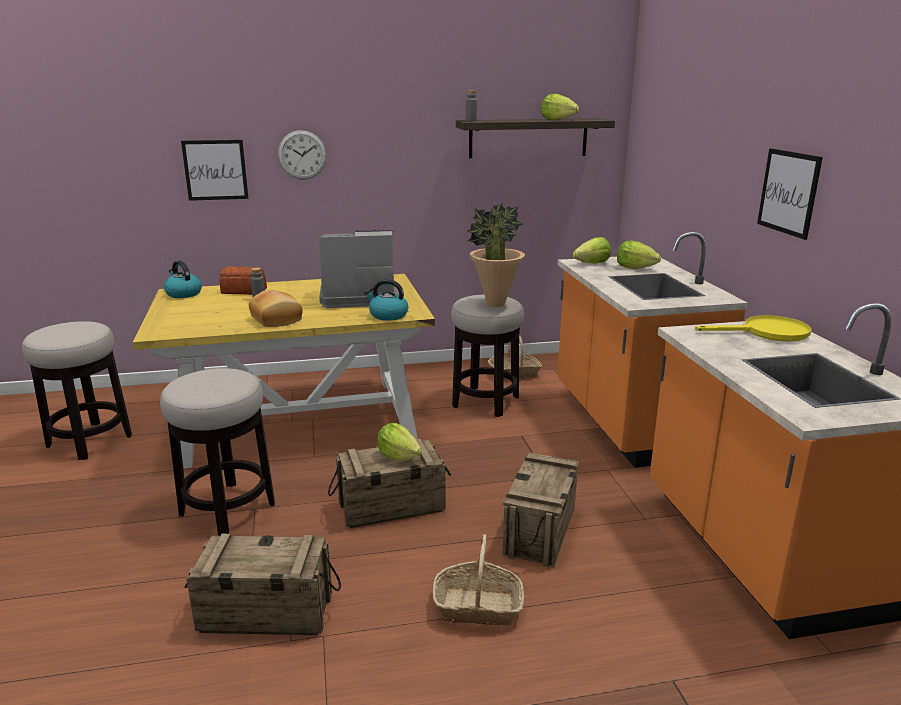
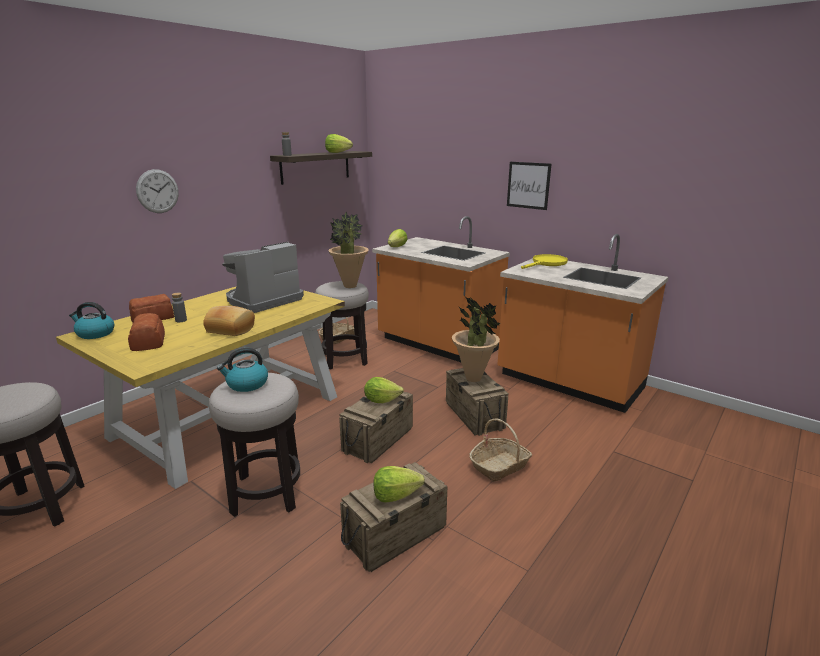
camera: 40 degrees left, 0 degrees up
(201, 312) = (149, 341): none -> bread
(215, 170) = (77, 212): picture -> none
(388, 315) = (310, 306): kettle -> kettle (246, 384)
(545, 475) = (473, 378): none -> potted plant
(635, 267) = (423, 245): lettuce -> lettuce (395, 495)

